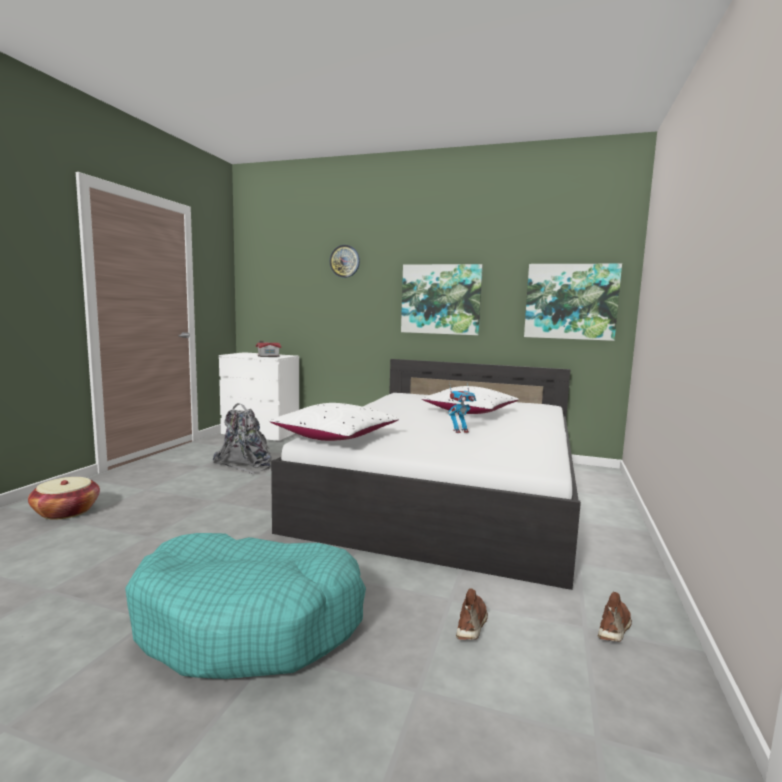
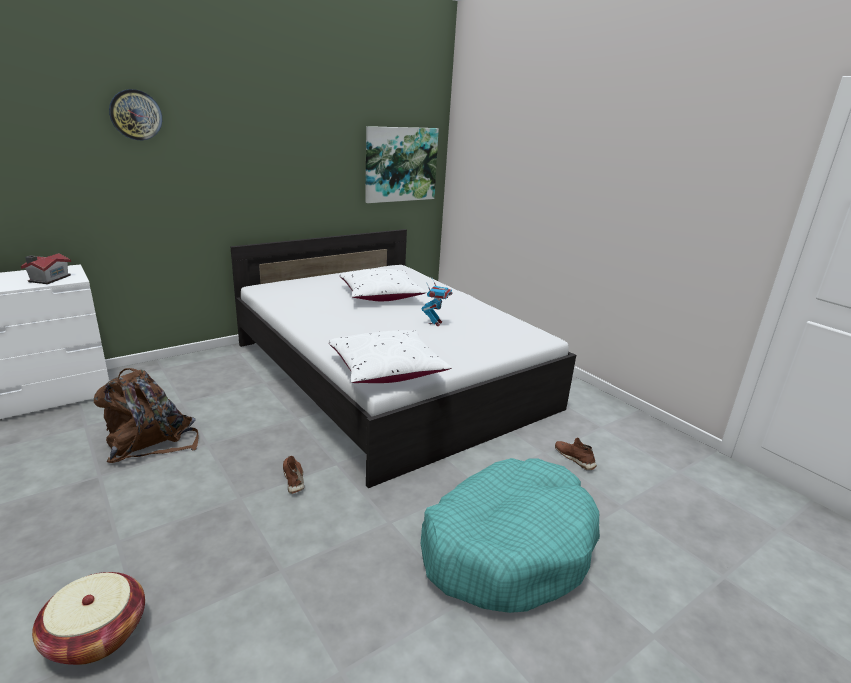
camera: 55 degrees left, 15 degrees up
(246, 463) = (150, 442): grey backpack -> brown backpack
(441, 299) = (280, 167): picture -> none
(614, 627) = (607, 419): brown shoe -> brown shoe (294, 479)

